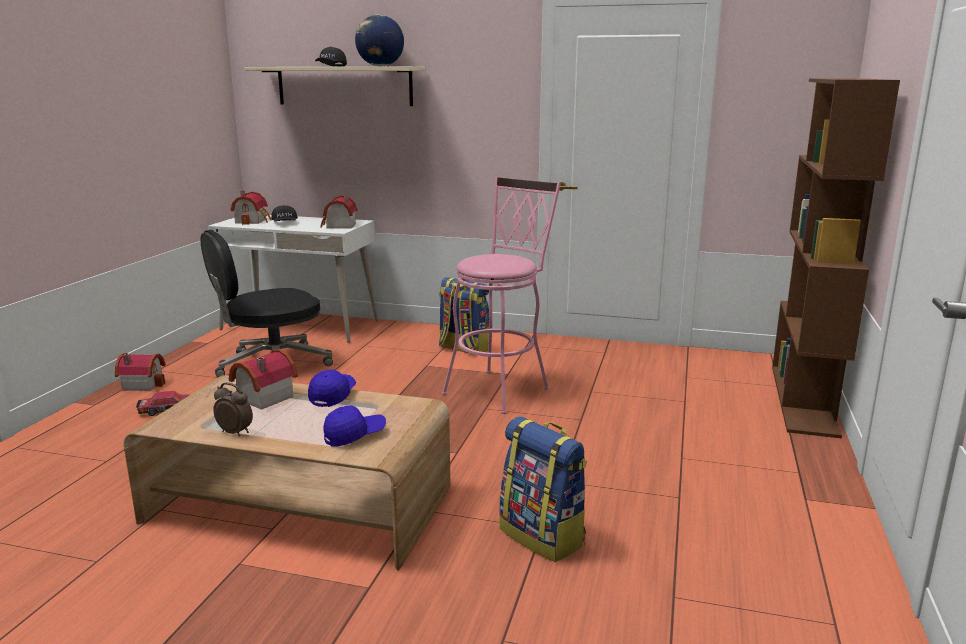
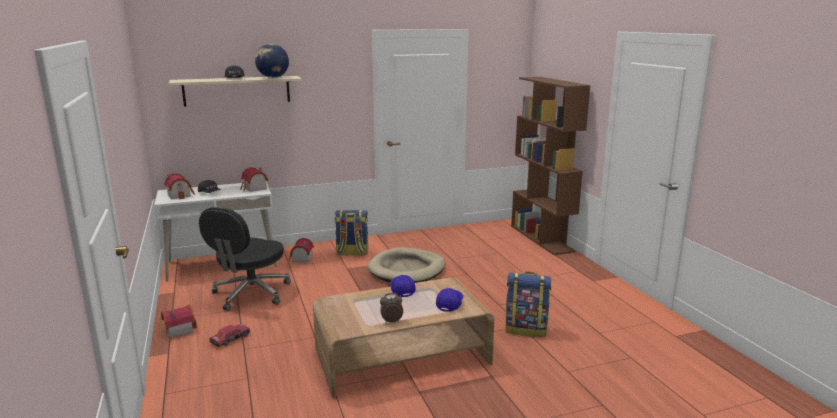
camera: 35 degrees left, 0 degrees up
(262, 397) = (367, 302): toy house -> toy house (301, 259)
(501, 388) = (407, 269): pink stool -> beige dog bed

